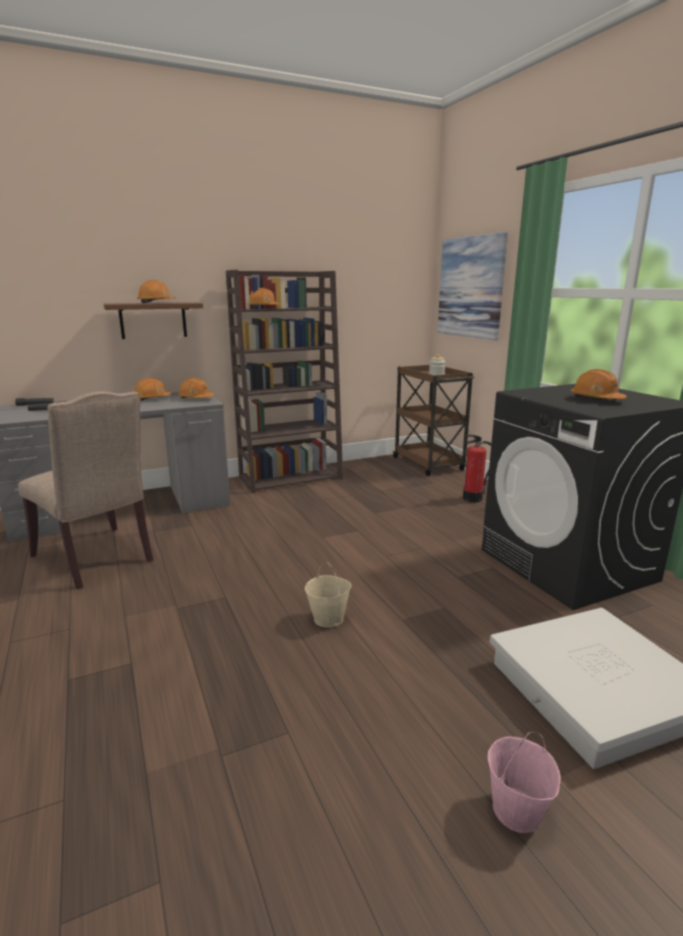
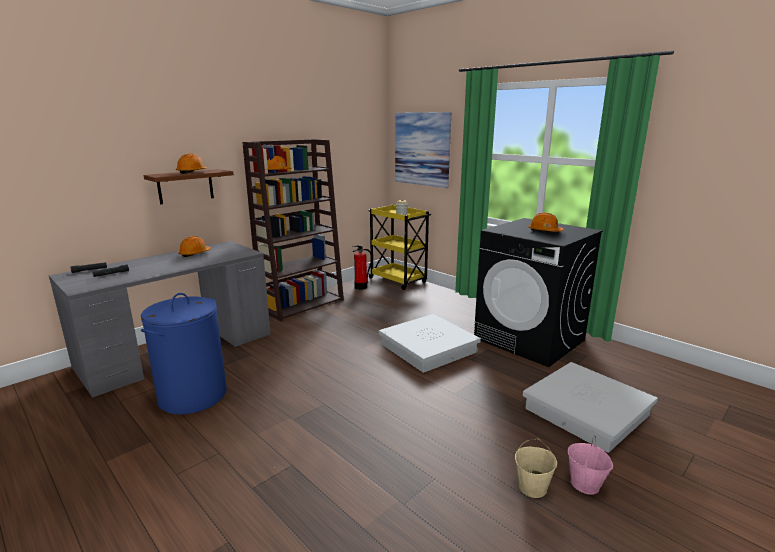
camera: 20 degrees left, 0 degrees up
(97, 559) = (193, 396): beige chair -> blue laundry basket
(196, 399) = (234, 250): orange hard hat -> none
(328, 618) = (408, 403): beige bucket -> beige bucket (532, 487)
(408, 552) = (428, 348): none -> white storage box
(428, 464) = (398, 280): brown cart -> yellow cart
(472, 499) = (445, 303): fire extinguisher -> fire extinguisher (361, 287)

